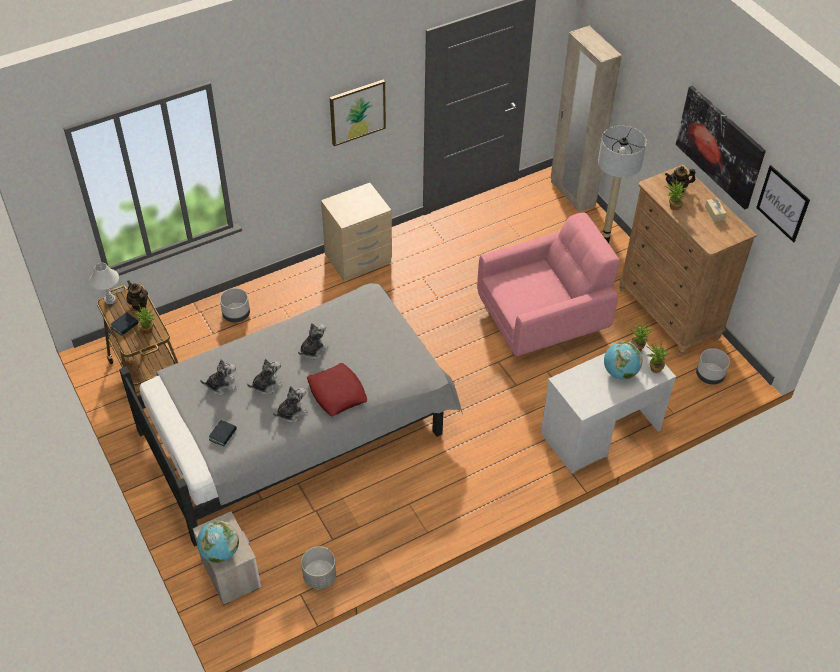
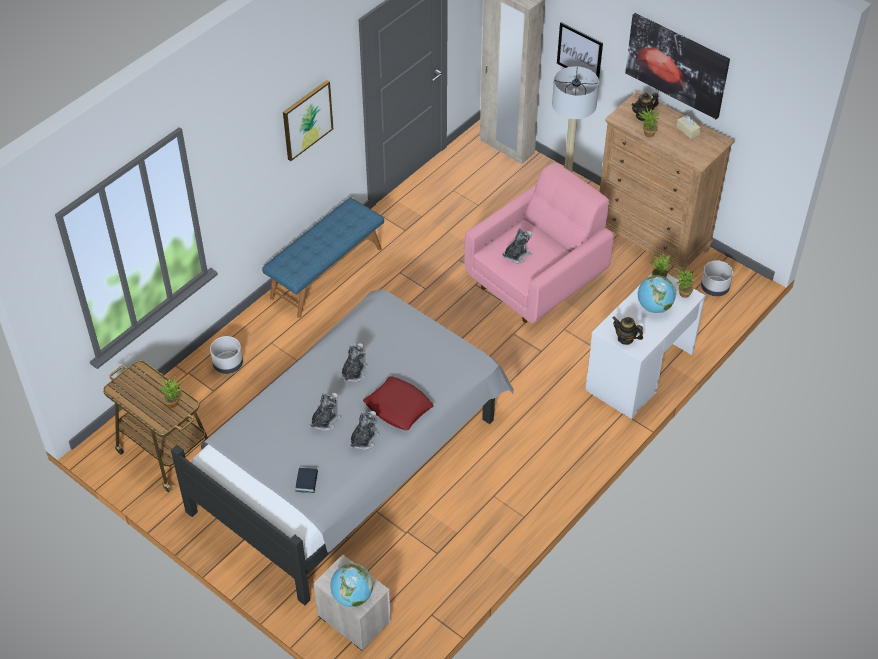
camera: 20 degrees left, 0 degrees up
(110, 299) = (116, 384): white table lamp -> none
(125, 326) = (146, 406): book -> none
(139, 304) = (149, 380): teapot -> teapot (625, 338)
(221, 385) = (280, 435): plush toy -> plush toy (516, 255)
(319, 576) = (442, 592): grey planter -> none
(358, 259) = (326, 272): beige nightstand -> blue bench
(782, 203) = (757, 105): picture -> picture (579, 53)

